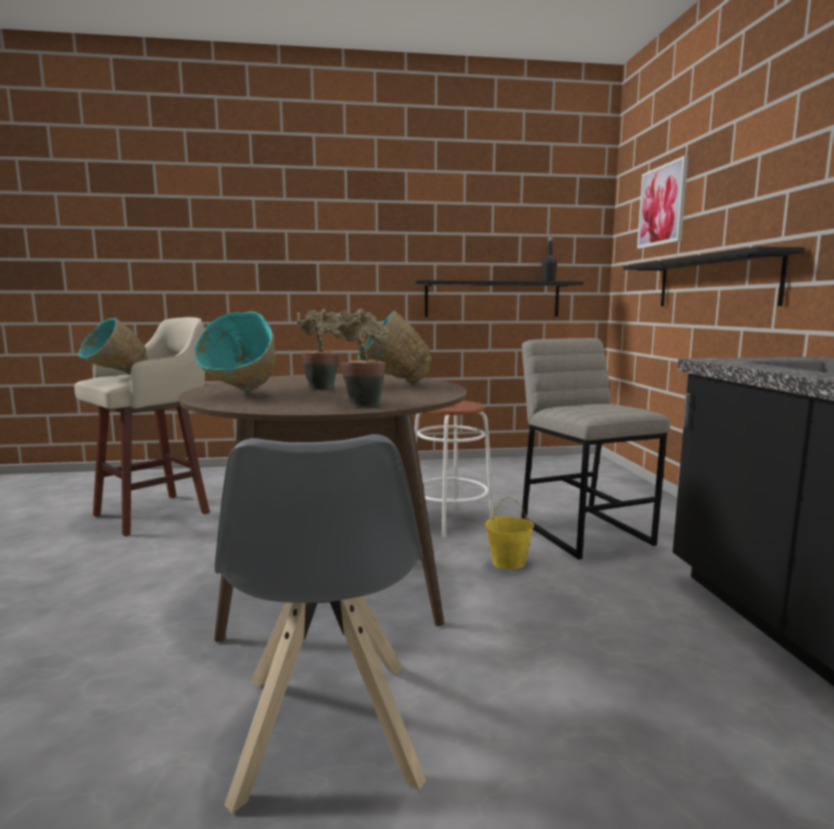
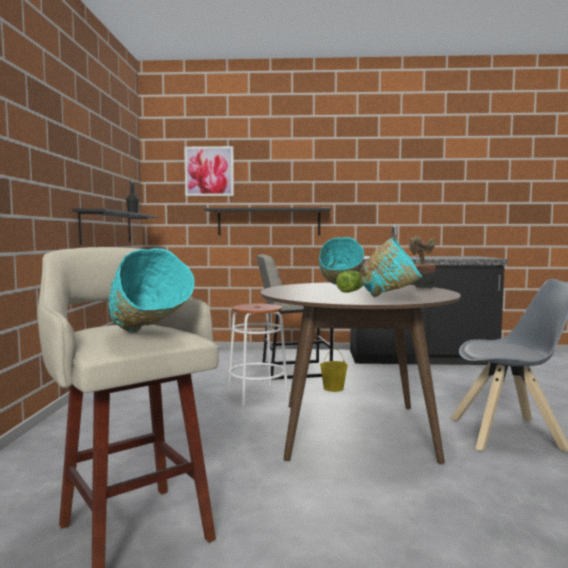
camera: 80 degrees left, 5 degrees down
(322, 388) = (352, 291): potted plant -> lettuce

